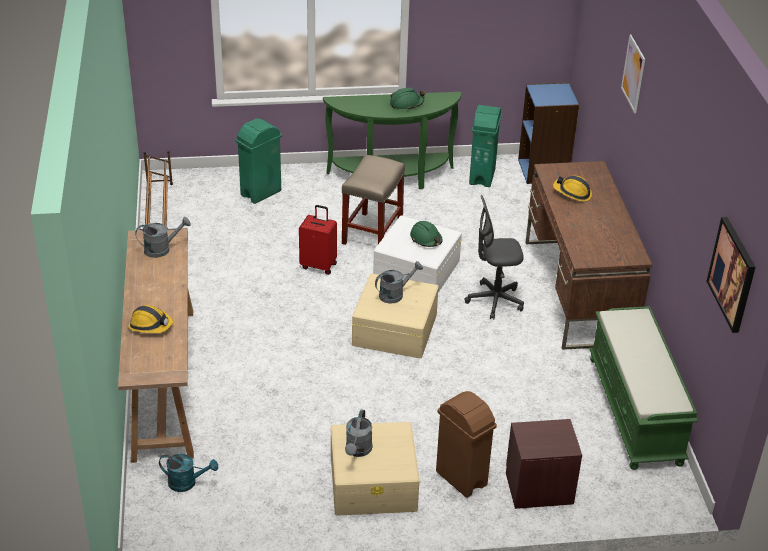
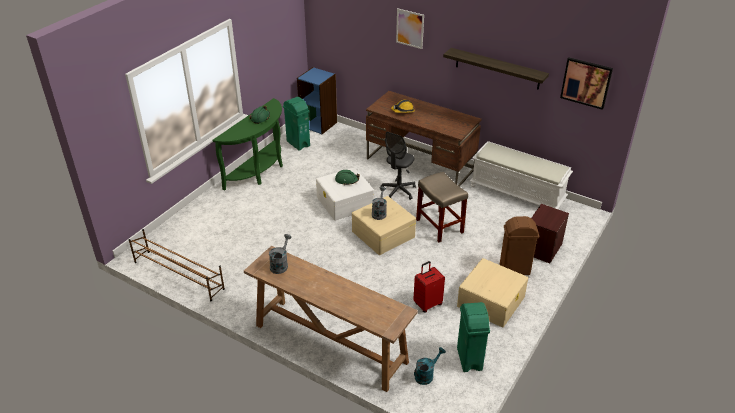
camera: 50 degrees left, 0 degrees up
(150, 326) = (350, 302): hard hat -> none
(260, 193) = (207, 222): green trash can -> green trash can (469, 359)
(319, 265) = (299, 233): red suitcase -> red suitcase (427, 304)
(358, 451) = (488, 286): grey watering can -> none
(372, 233) = (297, 201): beige stool -> beige stool (440, 226)
(636, 410) = (518, 193): green bench -> white bench
(677, 191) = (497, 68): none -> shelf

